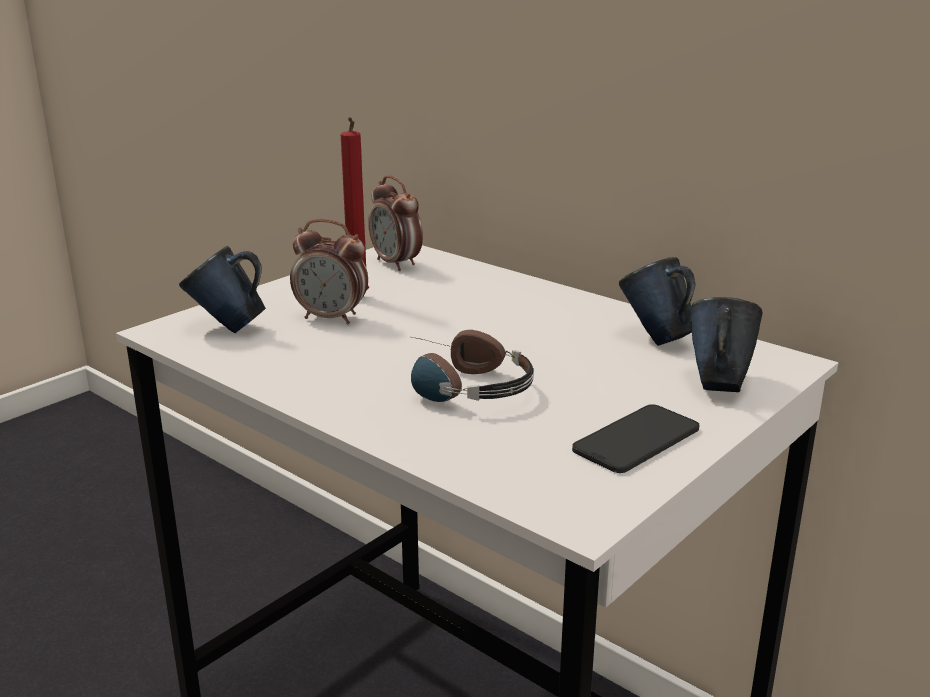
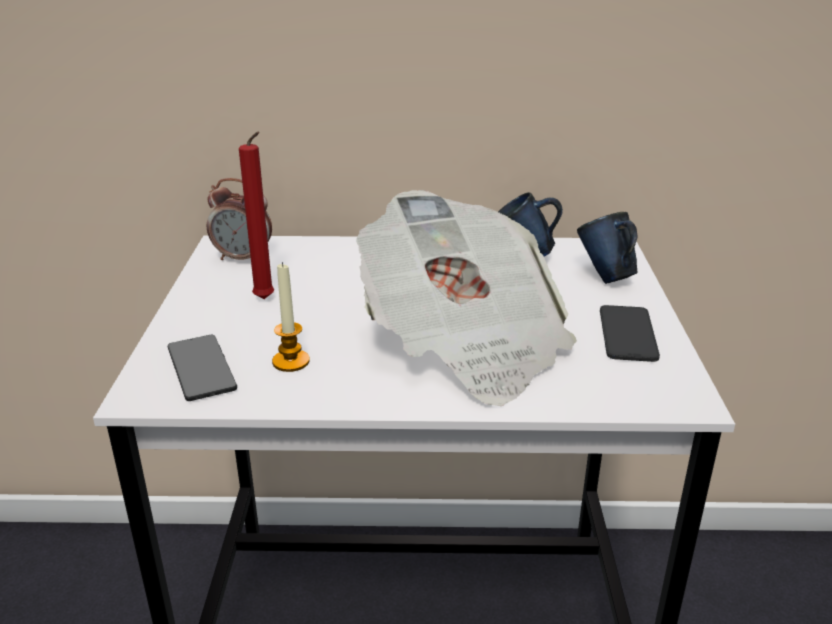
camera: 40 degrees left, 5 degrees up
(228, 328) = (201, 369): blue mug -> phone
(295, 346) = (291, 361): none -> candle
(332, 318) = (276, 325): alarm clock -> none
(457, 385) = (465, 343): headphones -> newspaper

